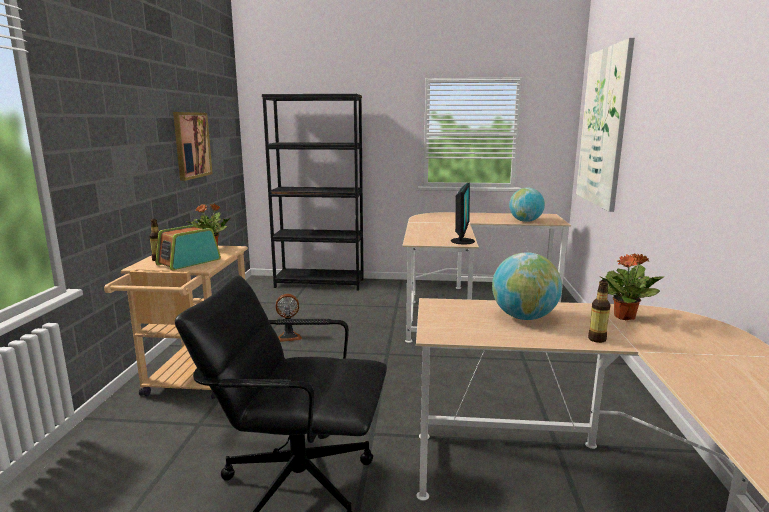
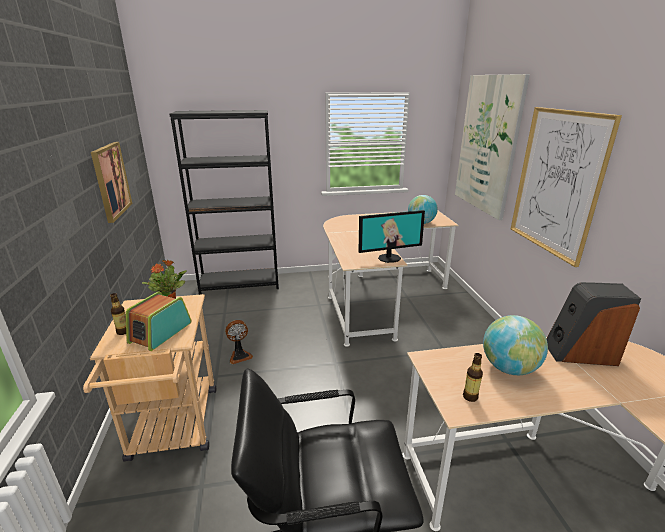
camera: 15 degrees left, 10 degrees up
(462, 241) = (389, 258): monitor -> monitor turned 75 degrees clockwise
(597, 339) = (582, 391): bottle -> bottle (470, 397)
(625, 317) = (580, 353): potted plant -> speaker
(656, 151) = (557, 183): none -> picture

